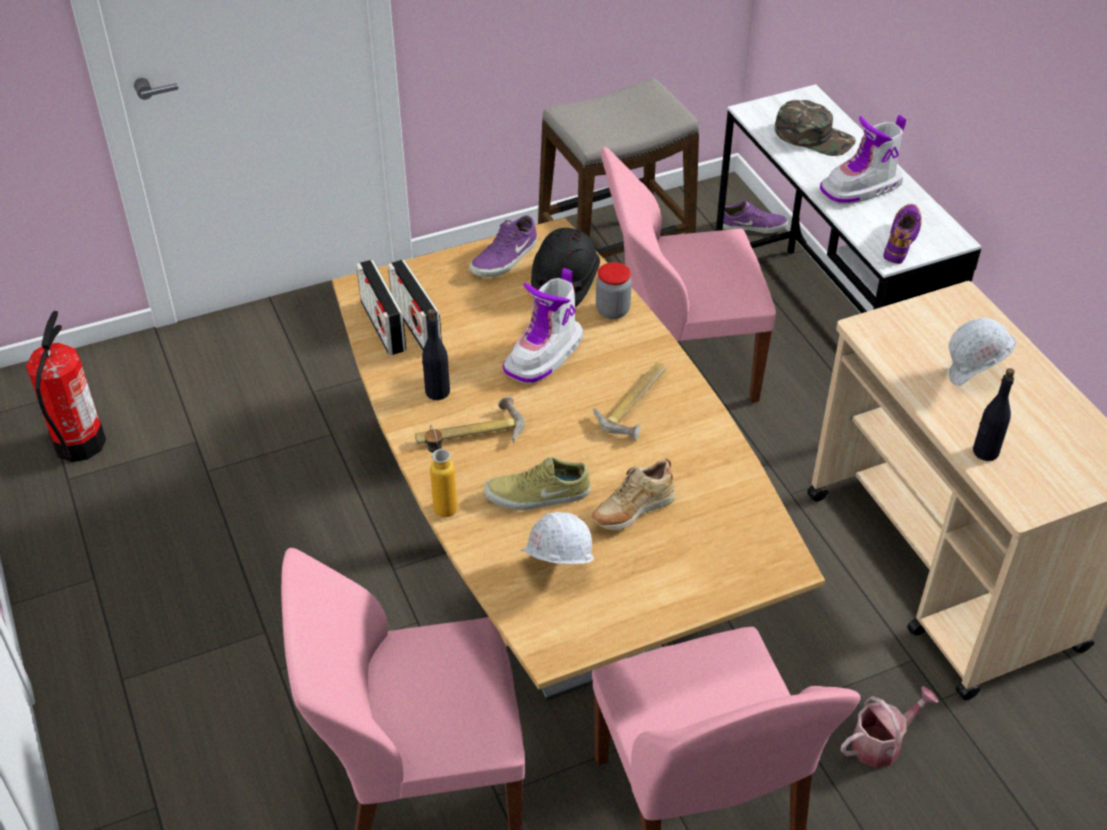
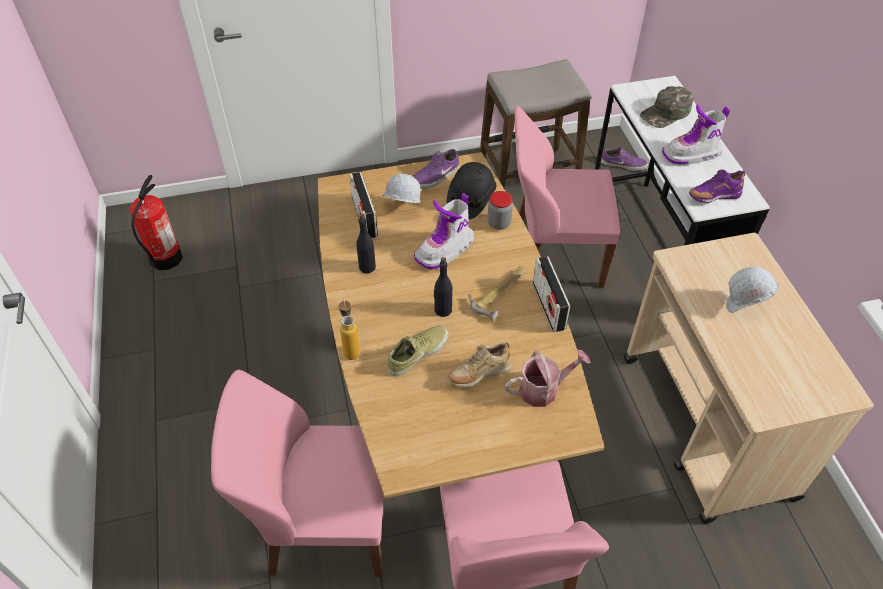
camera: 10 degrees right, 5 degrees up
(383, 326) = (342, 215): radio -> radio (548, 306)
(469, 431) = (382, 299): hammer -> none
(537, 495) = (417, 352): beige shoe -> beige shoe turned 135 degrees clockwise
(556, 572) = (416, 412): white hard hat -> white hard hat (401, 210)
(814, 136) = (666, 113): green cap -> green cap turned 105 degrees clockwise
(881, 742) = (640, 545): watering can -> watering can (543, 389)
(902, 241) = (713, 197): purple shoe -> purple shoe turned 135 degrees counterclockwise
(985, 452) = (741, 365): black bottle -> black bottle (442, 310)

